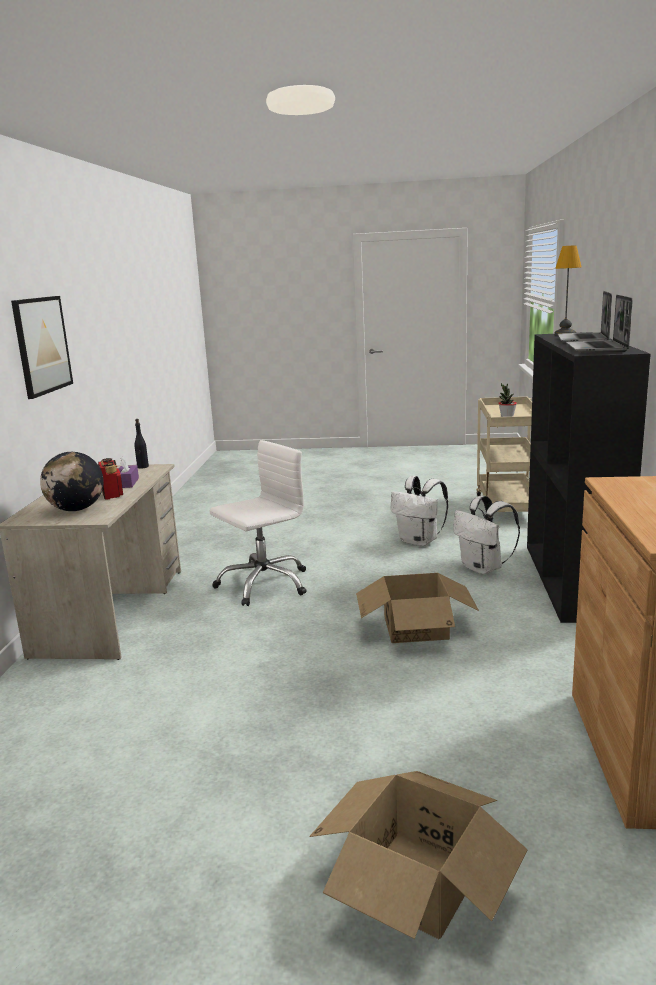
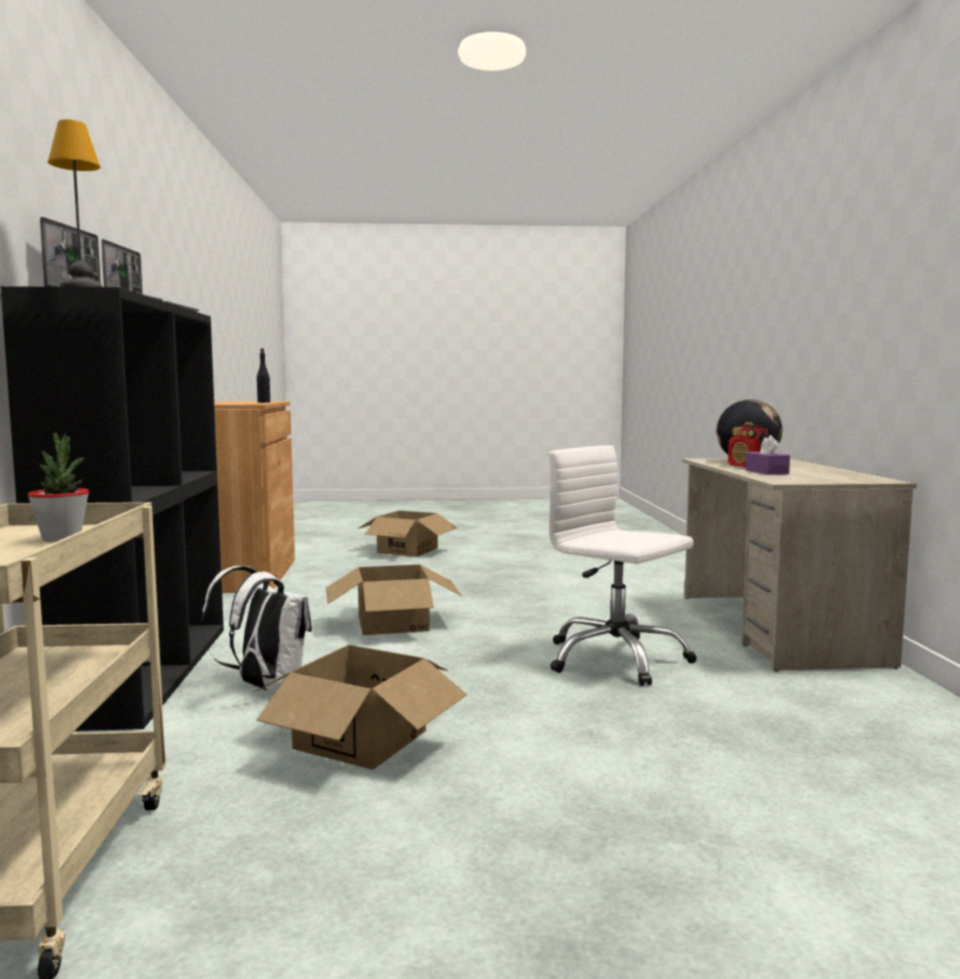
camera: 170 degrees right, 10 degrees down
(42, 345) = (894, 283): picture -> none
(142, 467) = (810, 481): black bottle -> black bottle (264, 402)
(263, 584) = (615, 659): white office chair -> white office chair turned 90 degrees clockwise
(420, 541) = (359, 739): white backpack -> cardboard box

